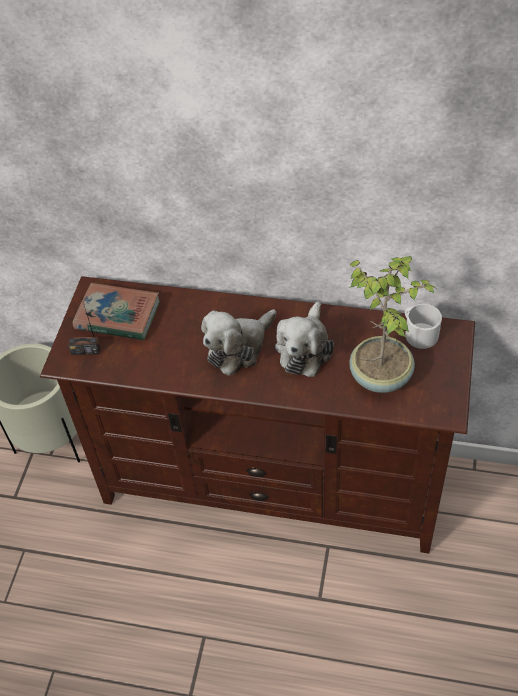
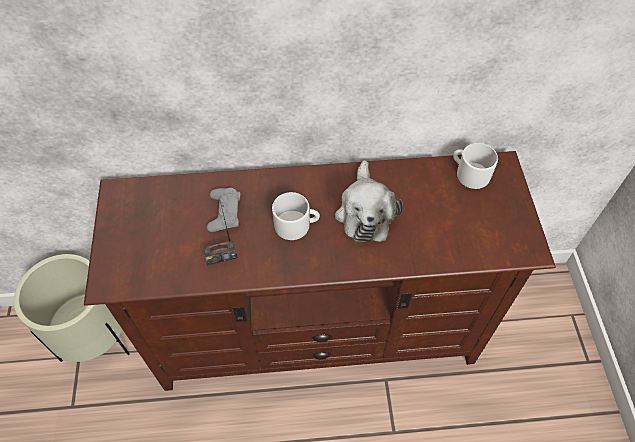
camera: 20 degrees left, 5 degrees up
(86, 350) = (129, 263): radio -> radio (221, 257)
(117, 315) = (154, 216): book -> none
(178, 324) = (224, 212): none -> grey game controller
(238, 347) = (296, 225): plush toy -> white mug
(381, 375) = (451, 224): potted plant -> none

